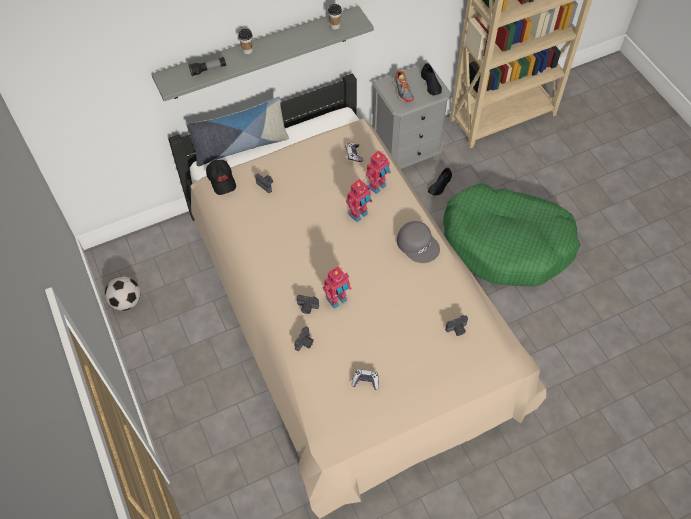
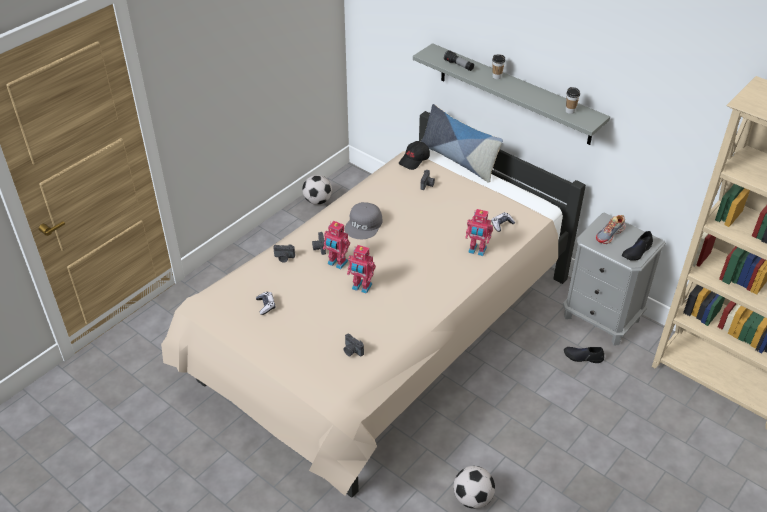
camera: 65 degrees right, 15 degrees down
(359, 215) = (436, 248): toy robot -> toy robot (361, 287)
(418, 244) = (430, 296): grey cap -> grey cap (364, 225)
(506, 244) = (551, 435): green dog bed -> none
(543, 323) = (472, 498): none -> football

